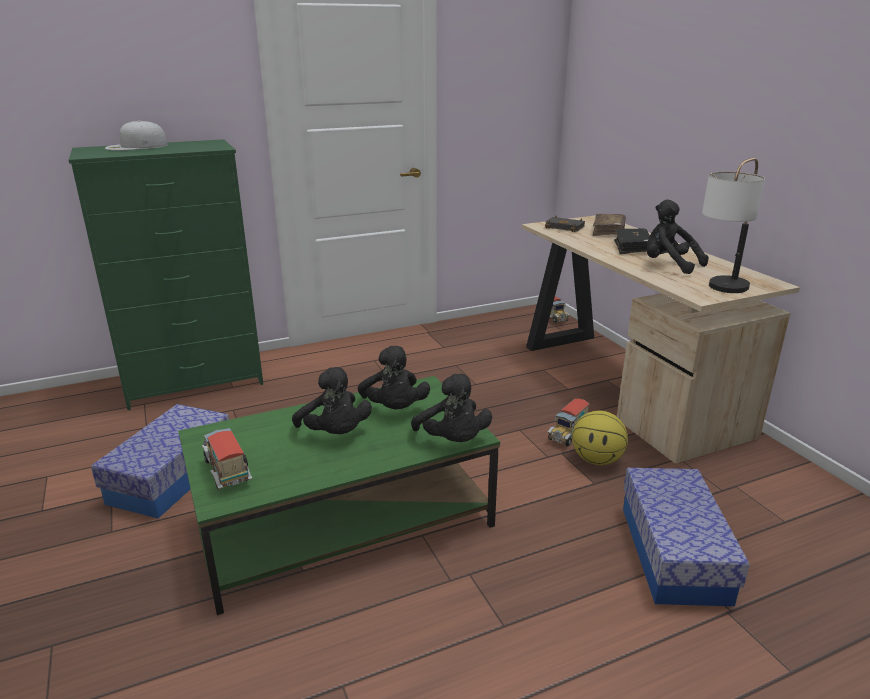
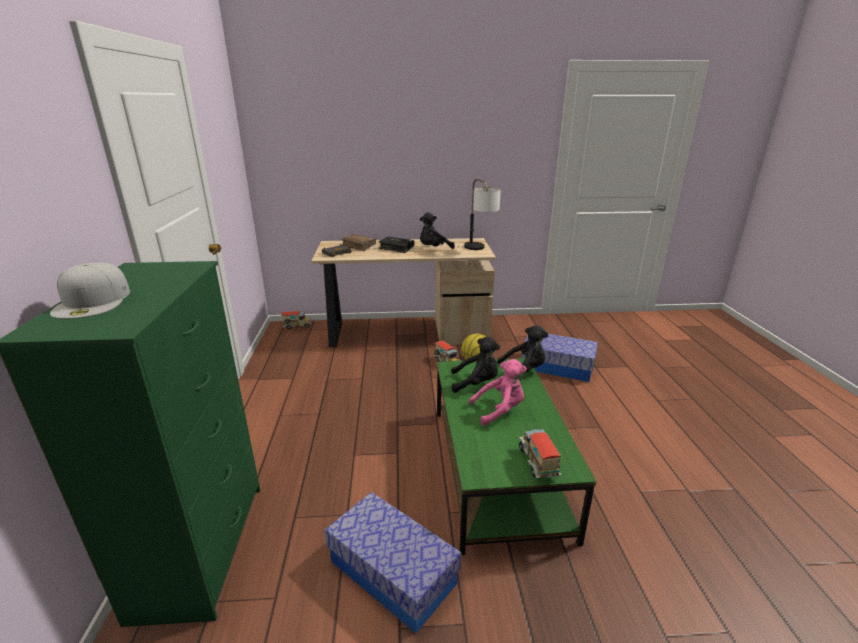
camera: 70 degrees left, 0 degrees up
(228, 473) = (538, 463): toy truck -> toy truck turned 90 degrees clockwise
(335, 434) = (500, 410): black plush toy -> pink plush toy

